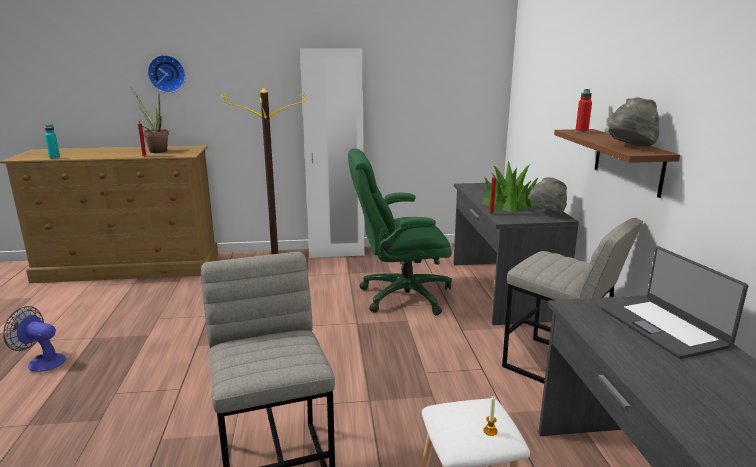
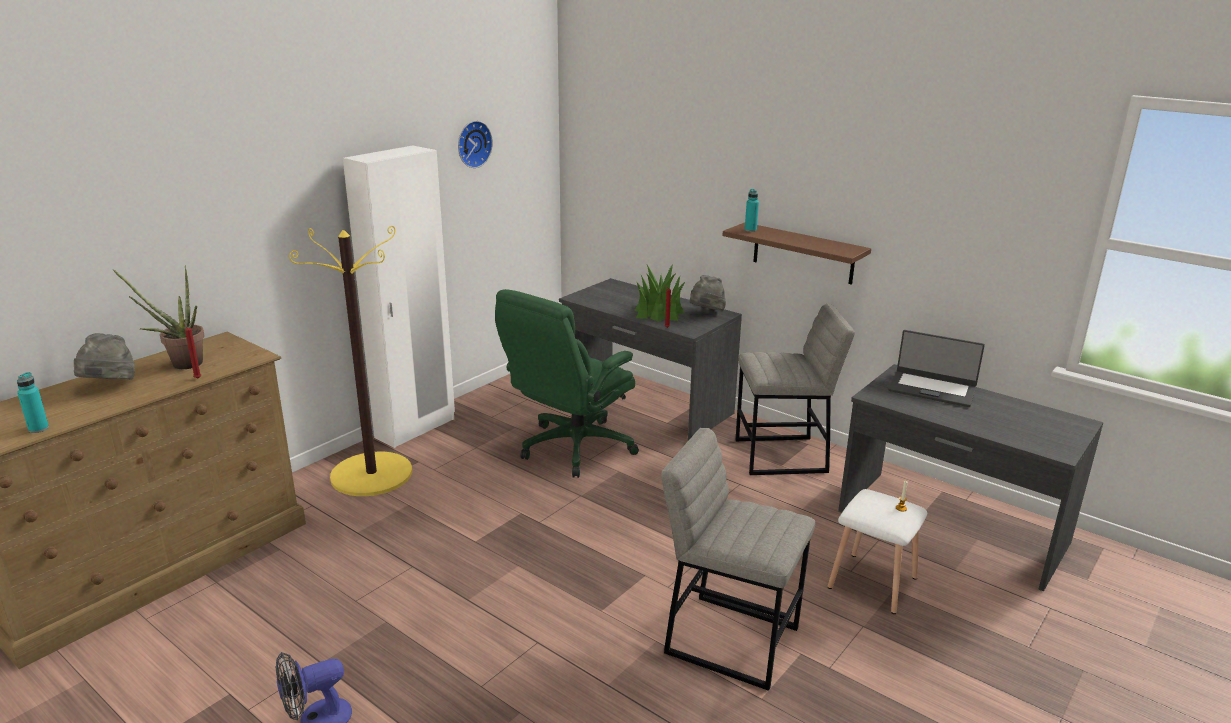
camera: 45 degrees left, 5 degrees up
(167, 73) = (152, 232): wall clock -> wall clock (472, 144)
(581, 132) = (750, 230): red bottle -> turquoise bottle
(630, 147) = (830, 247): grey hat -> grey hat (109, 386)

